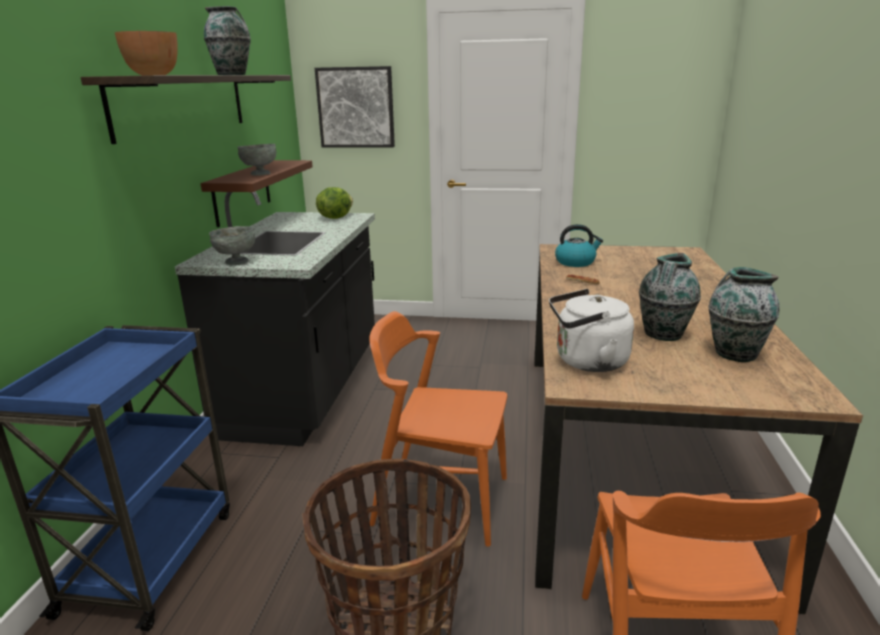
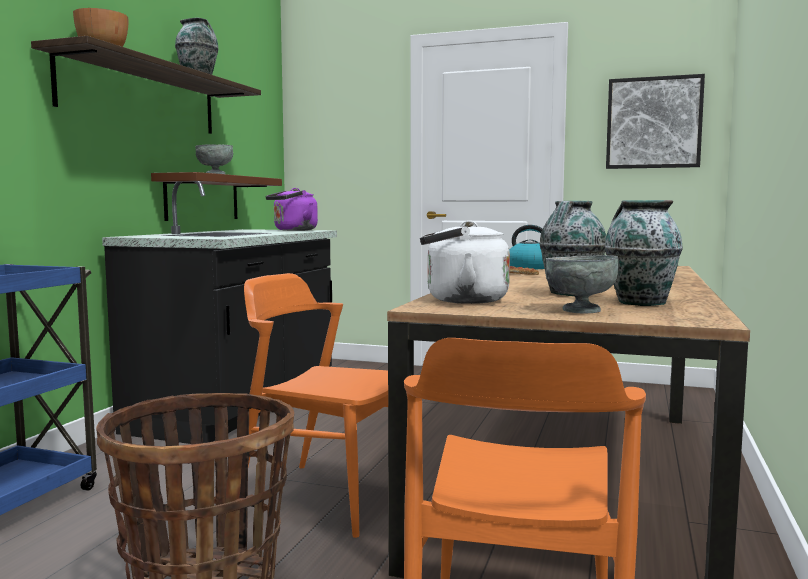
camera: 10 degrees right, 15 degrees down
(236, 262) = (161, 236): grey bowl -> grey bowl (579, 310)
(335, 217) = (293, 230): lettuce -> purple kettle
(356, 107) = (340, 139): picture -> picture (653, 123)

